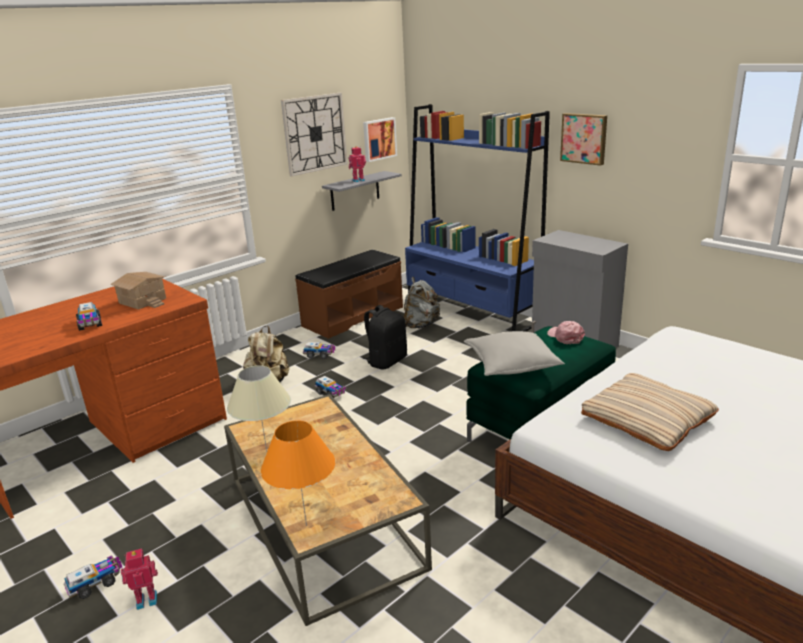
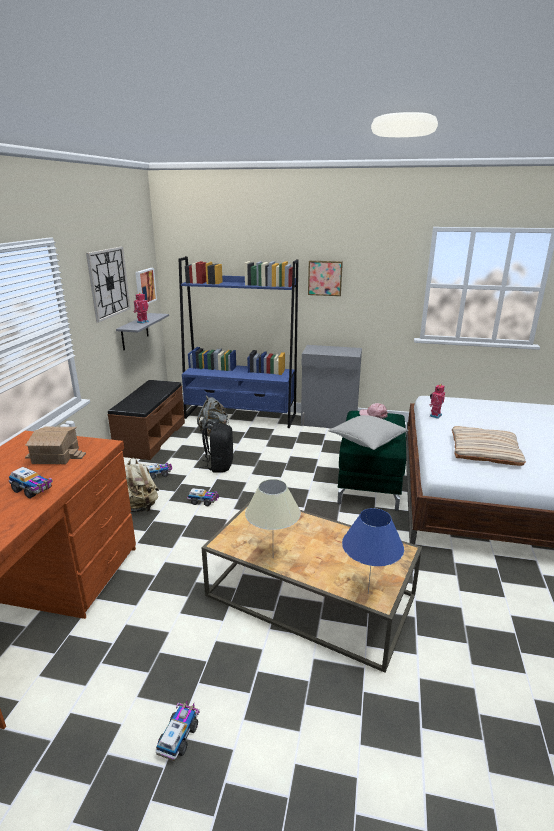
camera: 35 degrees left, 0 degrees up
(146, 599) = (243, 722): toy robot -> toy robot (434, 415)
(306, 525) = (368, 593): orange table lamp -> blue table lamp

